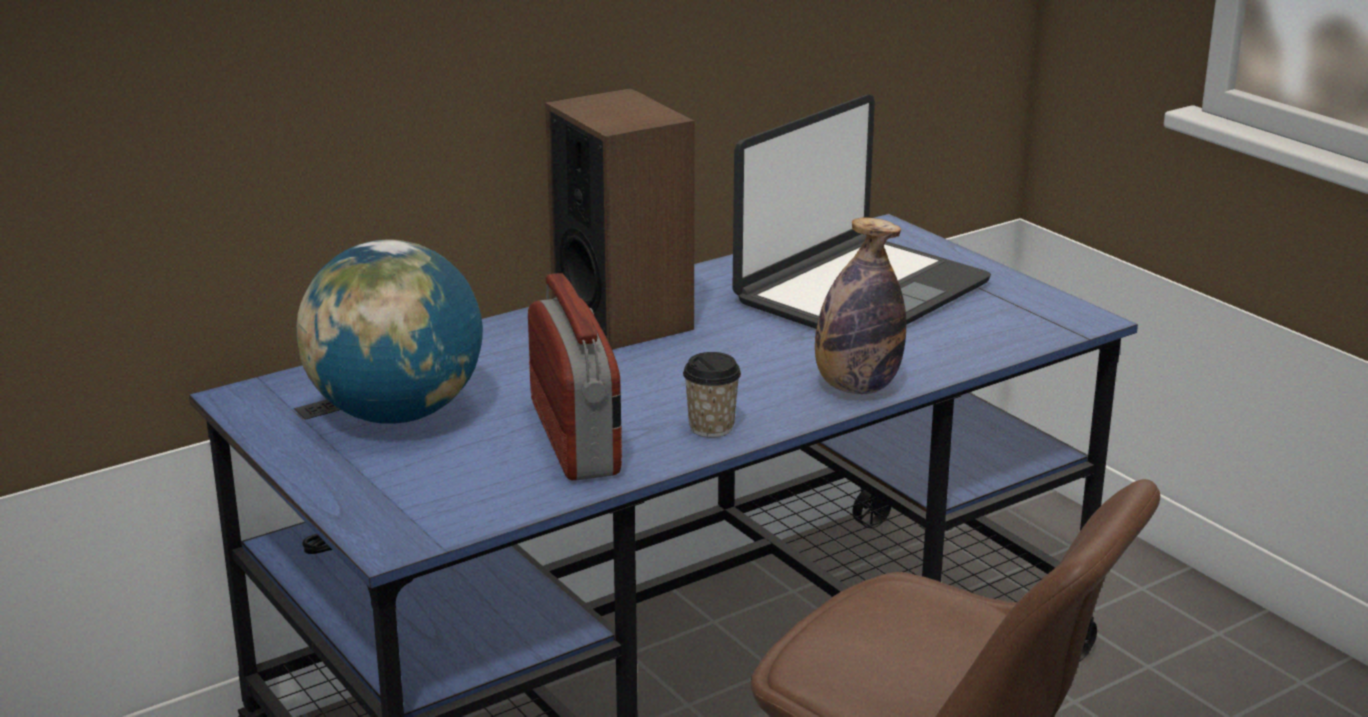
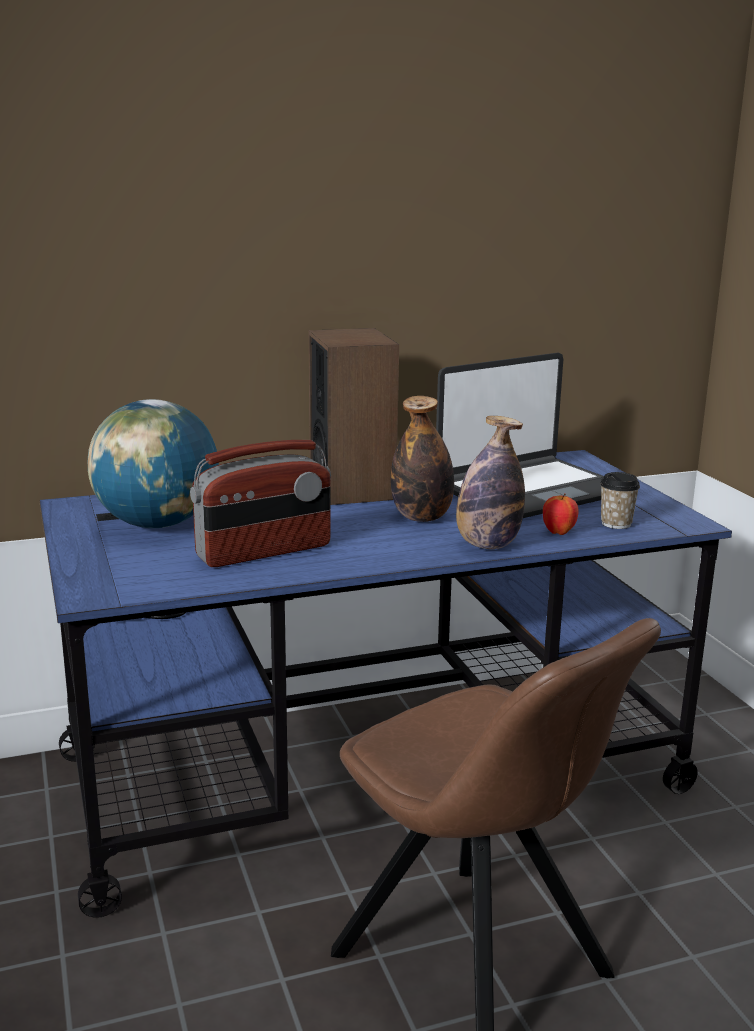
camera: 15 degrees right, 5 degrees down
(576, 438) = (264, 552): radio -> radio turned 60 degrees clockwise
(711, 427) = (363, 556): cup -> cup (616, 524)
(746, 354) = (421, 517): none -> bottle
(933, 355) = (558, 532): none -> apple

